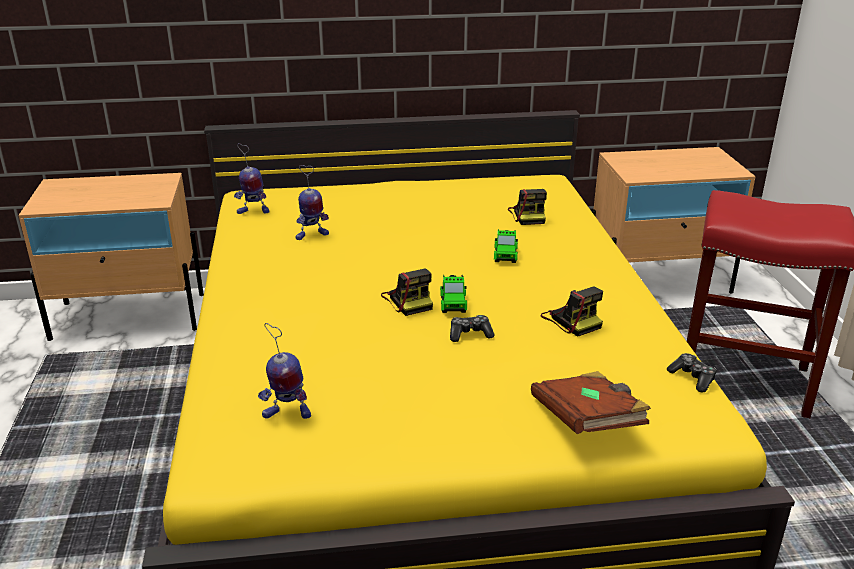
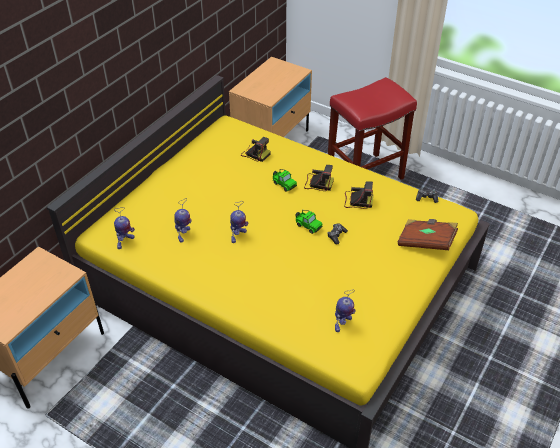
camera: 50 degrees left, 15 degrees up
(358, 266) = (238, 236): none -> toy robot
(408, 300) = (289, 238): camera -> camera (317, 183)

